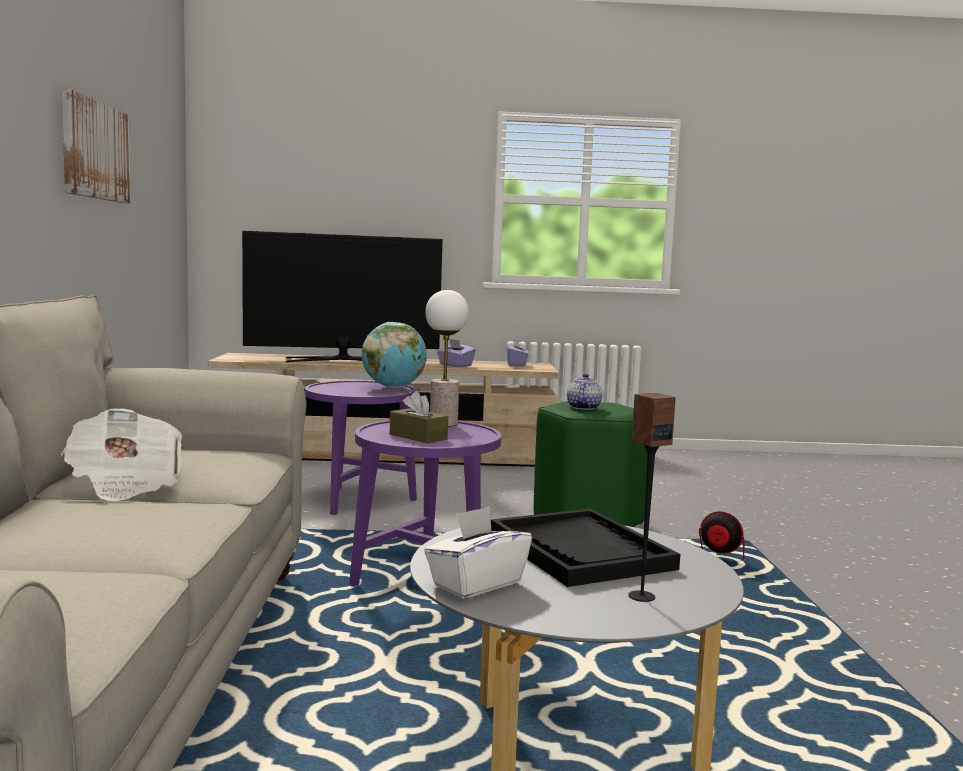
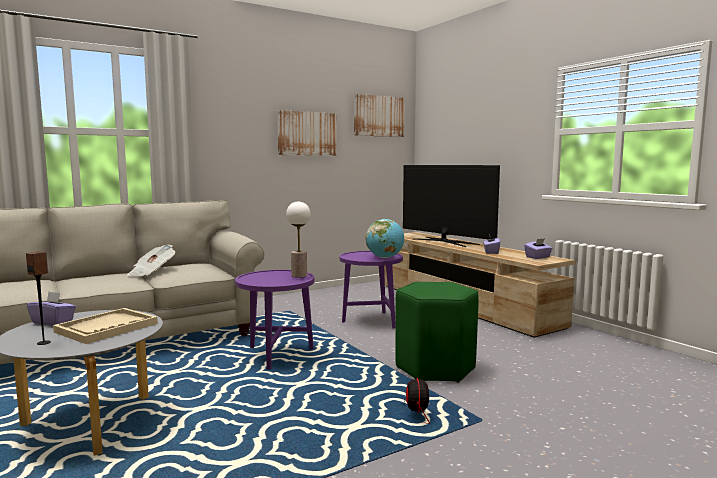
camera: 60 degrees right, 0 degrees up
(160, 131) = (379, 116): none -> picture
(418, 437) = (264, 278): brown tissue box -> none
(476, 584) = (53, 322): white tissue box -> purple tissue box
(580, 551) = (106, 328): black tray -> beige tray
(582, 408) = (428, 286): teapot -> none

